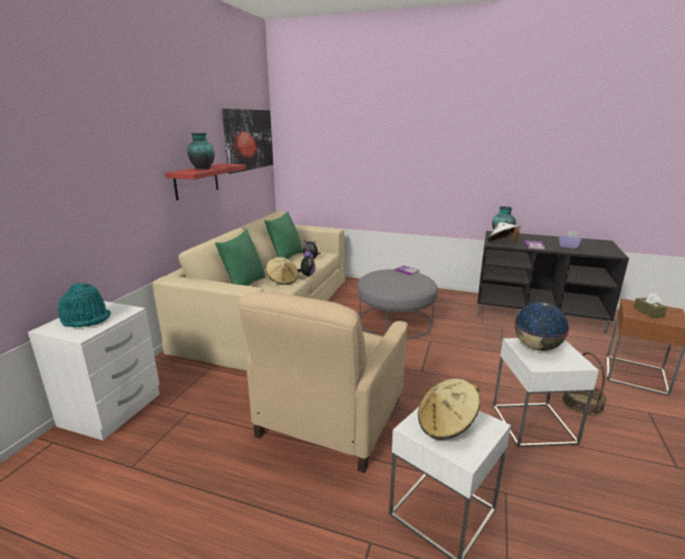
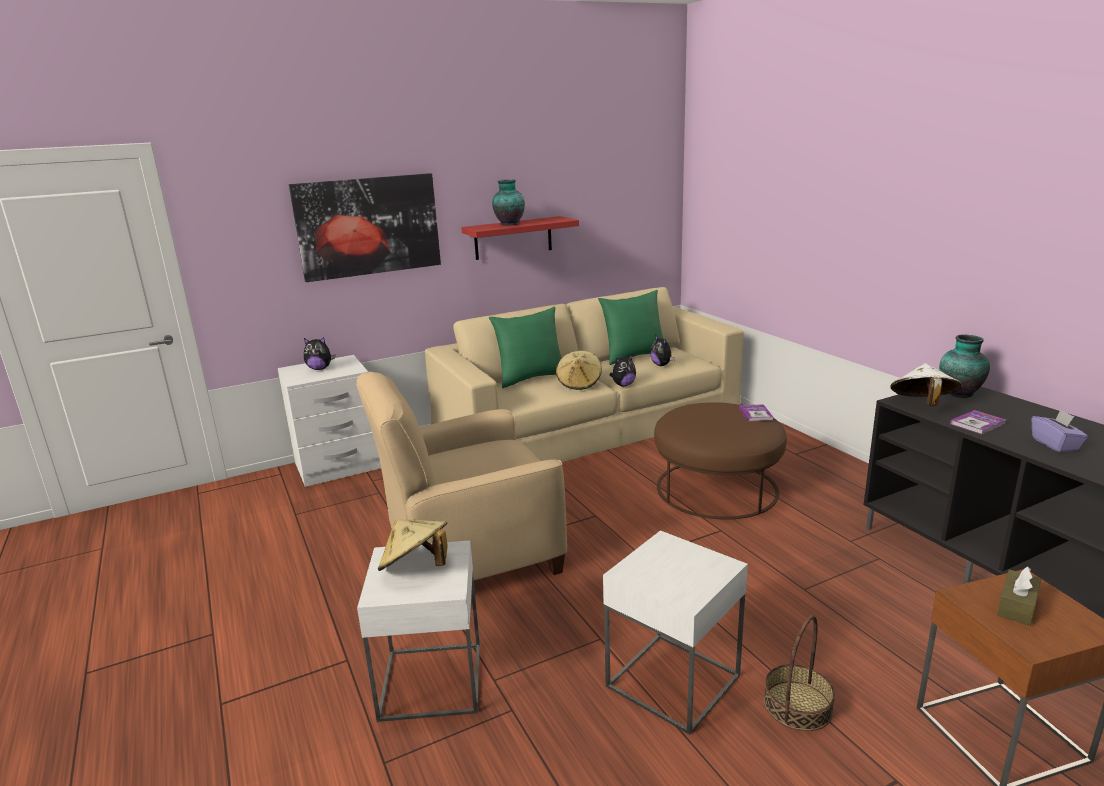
camera: 45 degrees right, 0 degrees up
(86, 319) = (320, 369): turquoise hat -> plush toy
(248, 139) = (625, 182): picture -> picture (368, 226)
(395, 321) = (717, 488): grey ottoman -> brown ottoman
(537, 347) = (676, 558): globe -> none

